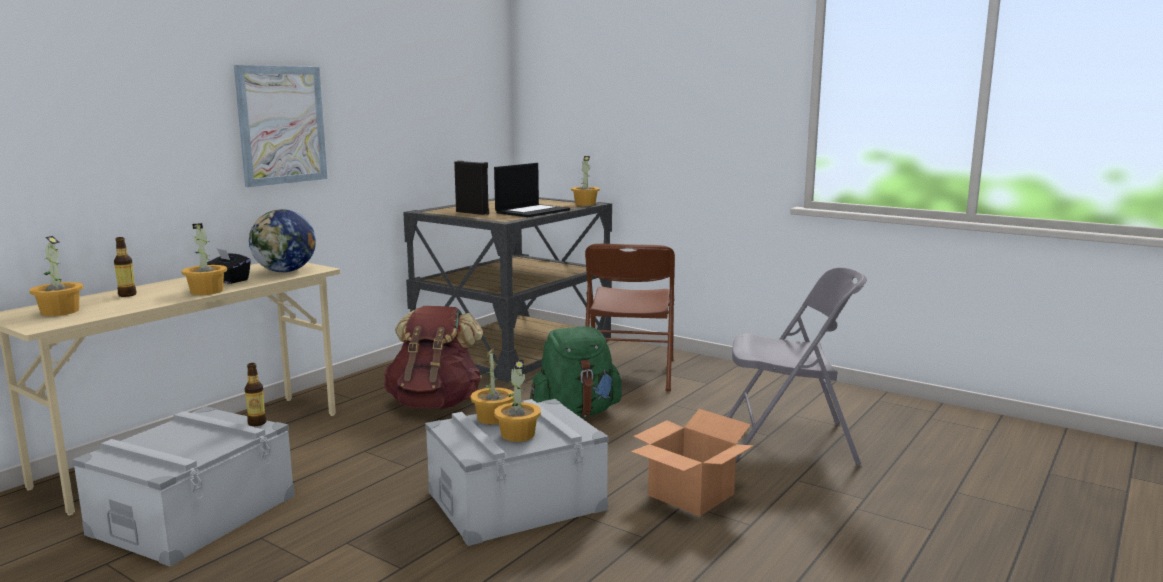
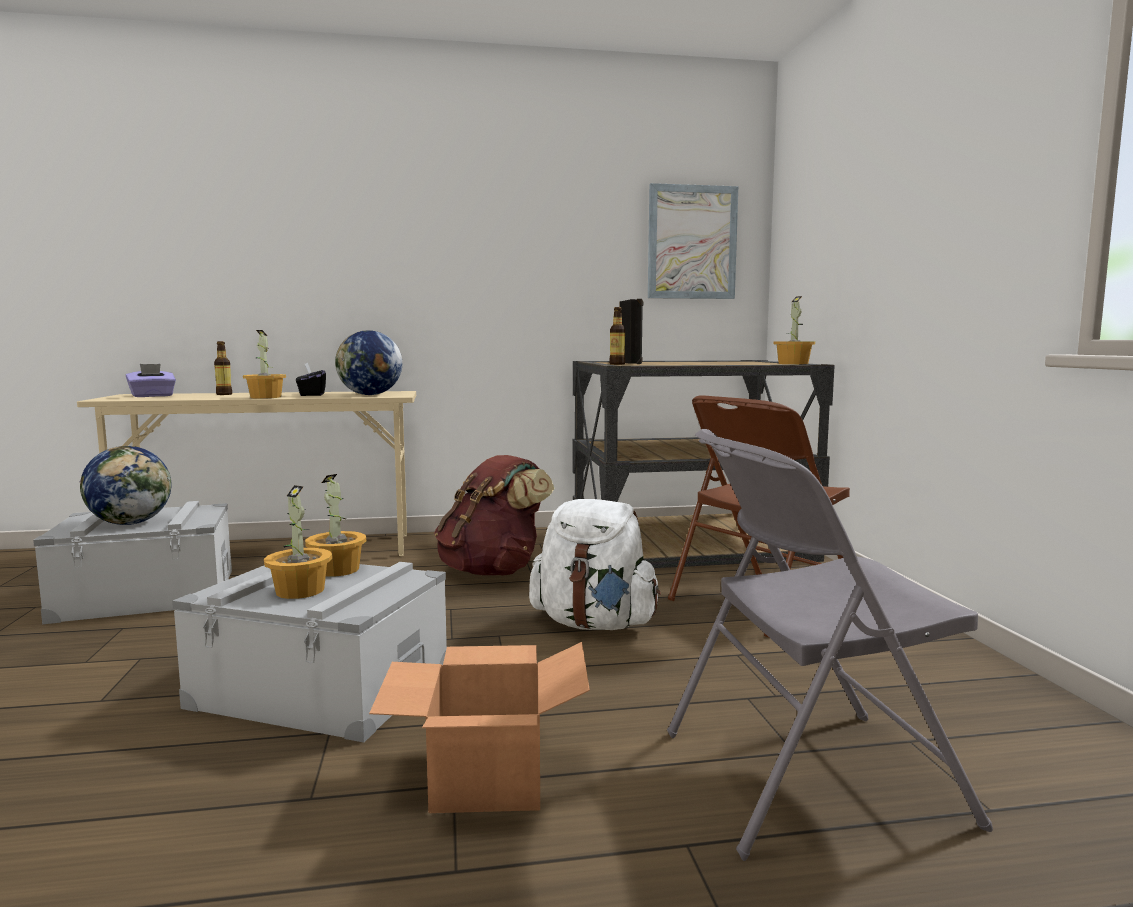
camera: 45 degrees right, 5 degrees down
(59, 311) = (152, 396): potted plant -> purple tissue box
(193, 445) = (131, 523): none -> globe
(257, 423) = (203, 520): bottle -> bottle (617, 364)
(282, 125) = (425, 255): picture -> picture (692, 242)
(532, 211) = (695, 363): laptop -> none
(576, 414) = (594, 624): green backpack -> white backpack
(789, 441) = (810, 776): grey chair -> grey chair turned 120 degrees clockwise

